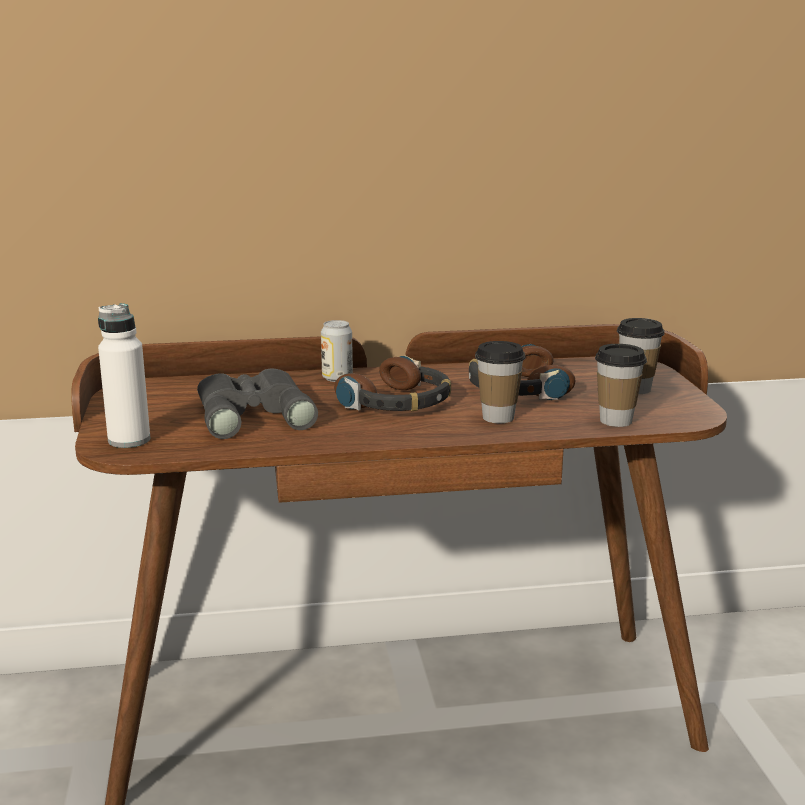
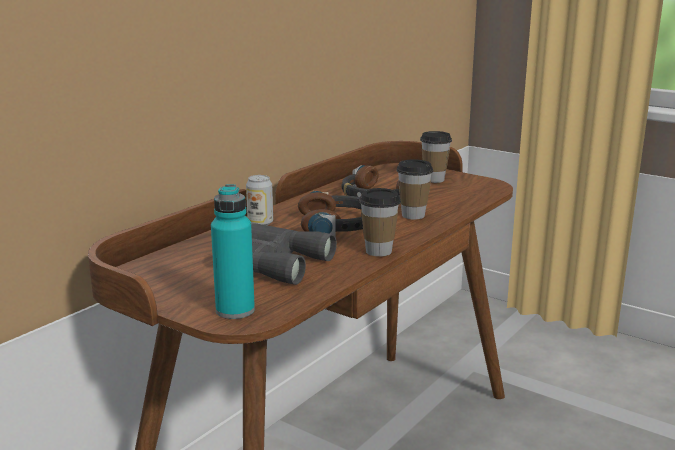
camera: 45 degrees left, 0 degrees up
(129, 440) = (235, 310): white bottle -> turquoise bottle
(616, 421) = (469, 198): cup -> cup (378, 251)

